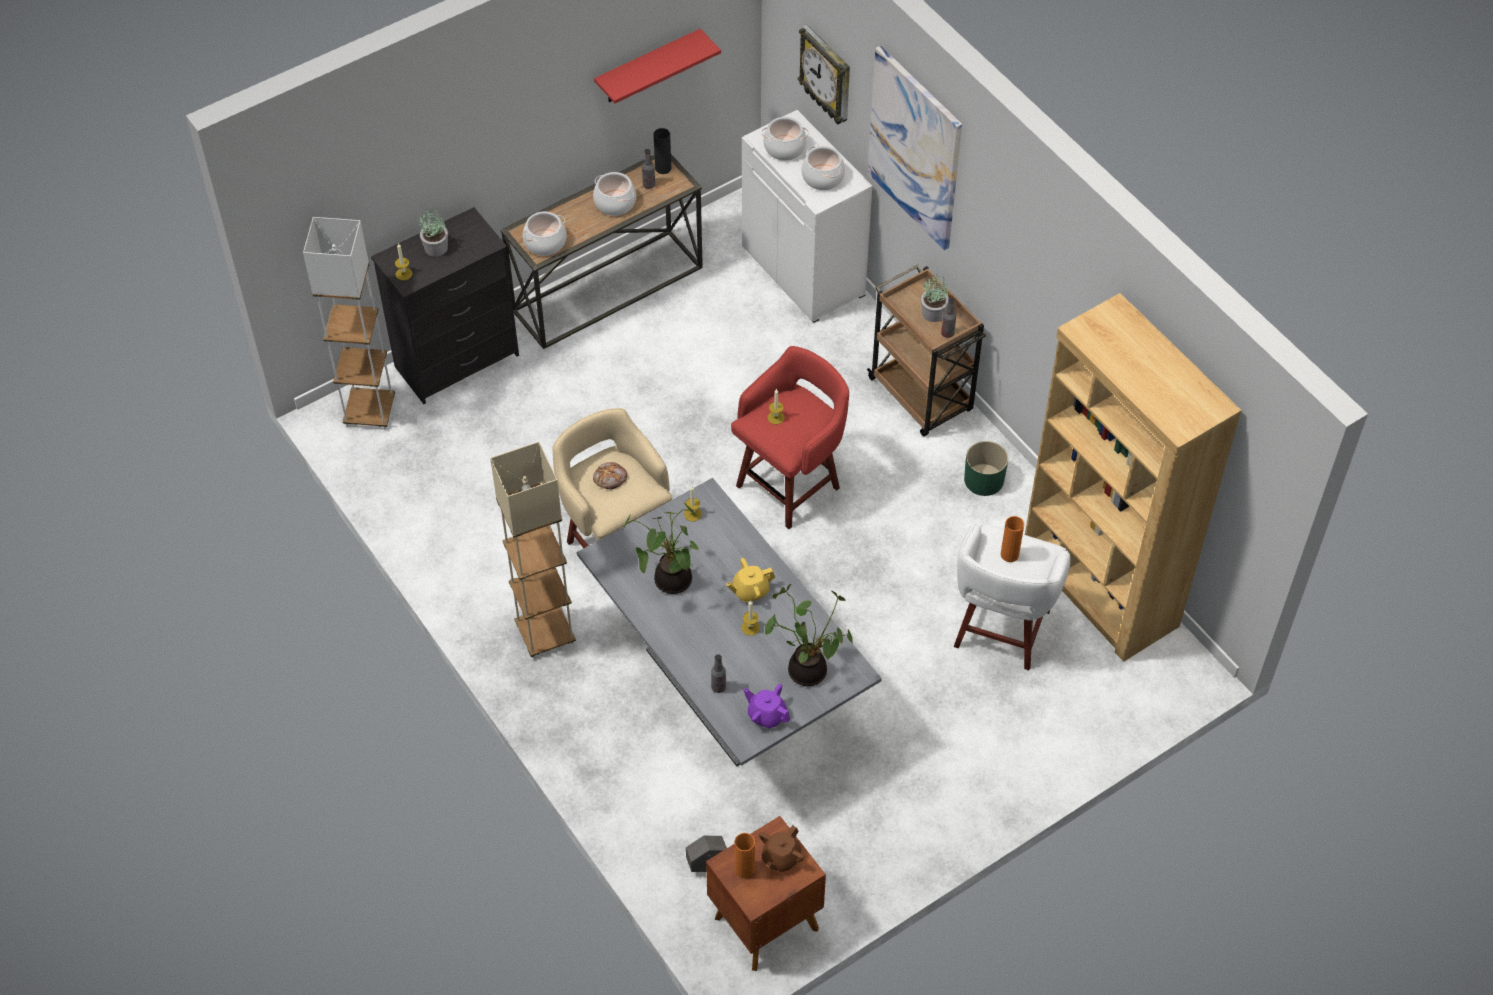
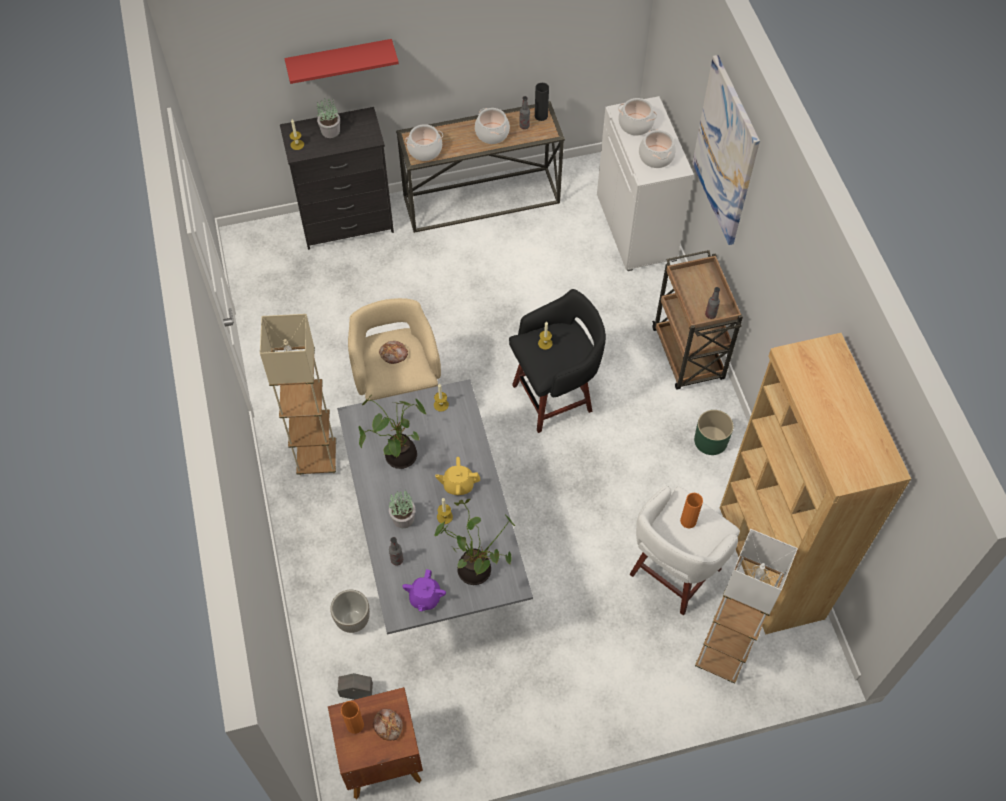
camera: 20 degrees right, 5 degrees up
(370, 412) = (267, 244): white floor lamp -> white floor lamp (721, 658)
(648, 67) = (541, 29): red shelf -> red shelf (340, 61)
(667, 791) = (353, 619): none -> planter
(766, 715) = (425, 597): purple teapot -> purple teapot turned 135 degrees counterclockwise
(781, 858) = (388, 725): brown teapot -> bread
(790, 484) = (555, 397): red stool -> black stool
(827, 76) = (681, 72): wall clock -> none
(933, 313) = (705, 294): potted plant -> potted plant (403, 518)

